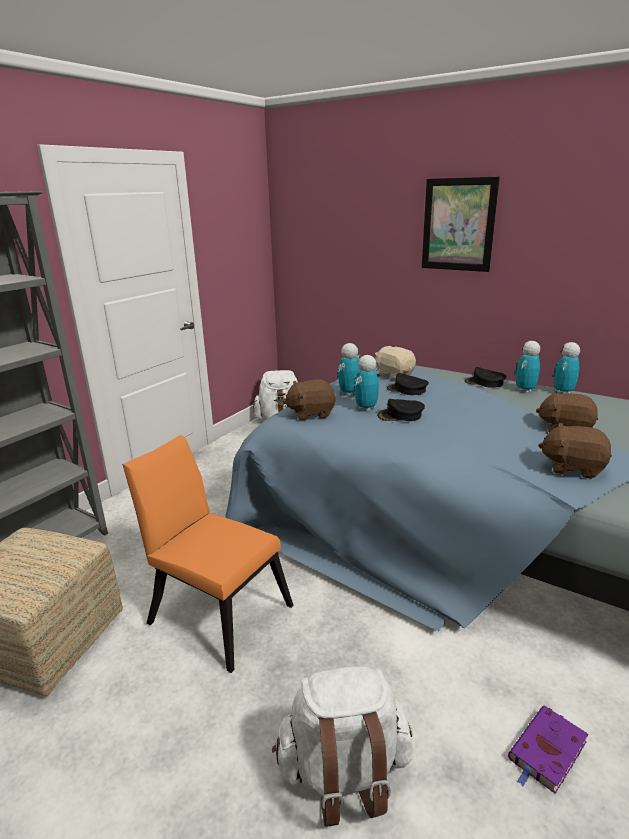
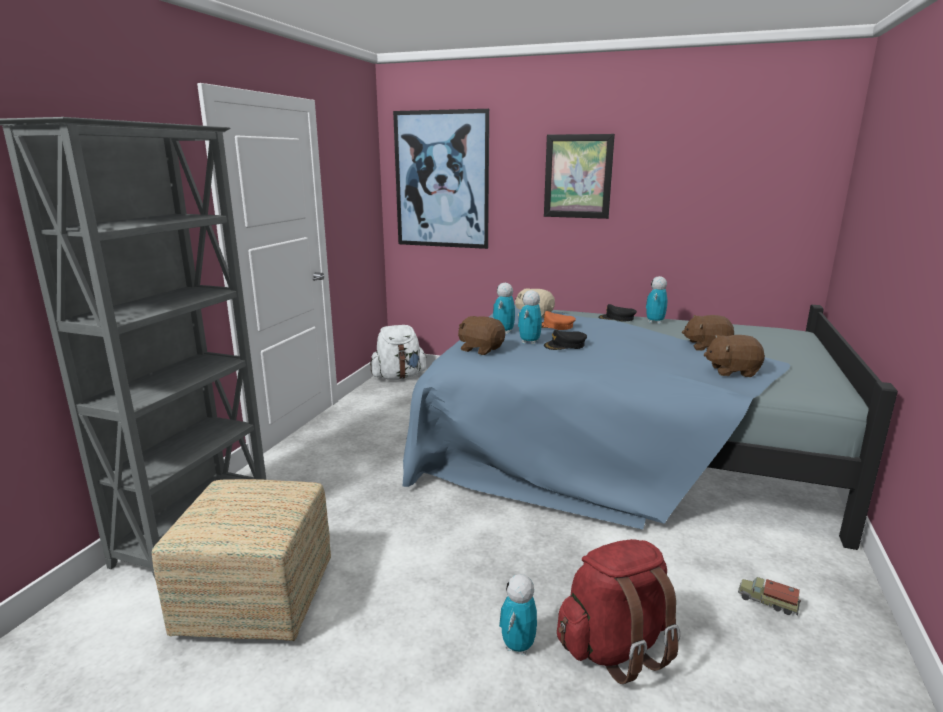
camera: 15 degrees left, 5 degrees down
(215, 610) = (425, 545): orange chair -> none
(311, 413) = (481, 349): brown plush toy -> brown plush toy turned 60 degrees clockwise
(324, 228) = (441, 180): none -> picture
(344, 773) = (615, 647): white backpack -> red backpack
(407, 390) = (555, 326): black cap -> orange cap
(547, 752) = (767, 602): purple book -> toy truck
(563, 392) = (686, 322): toy robot -> toy robot (518, 646)

